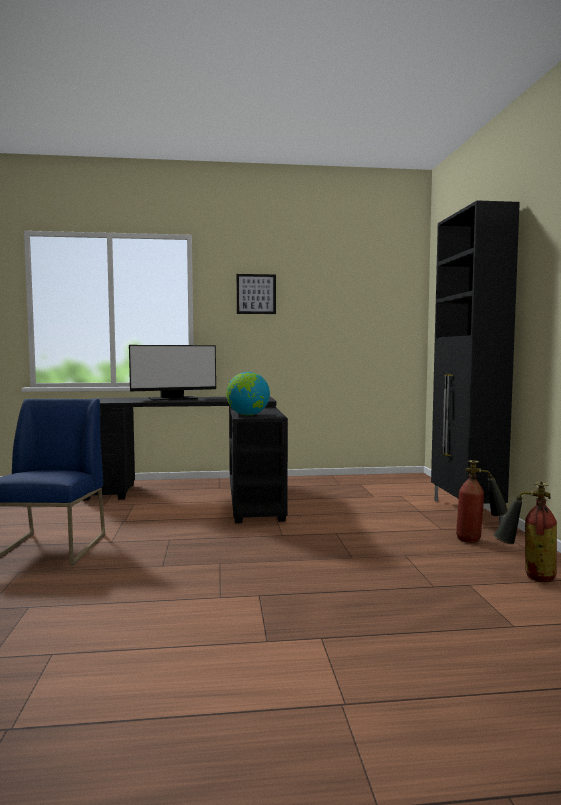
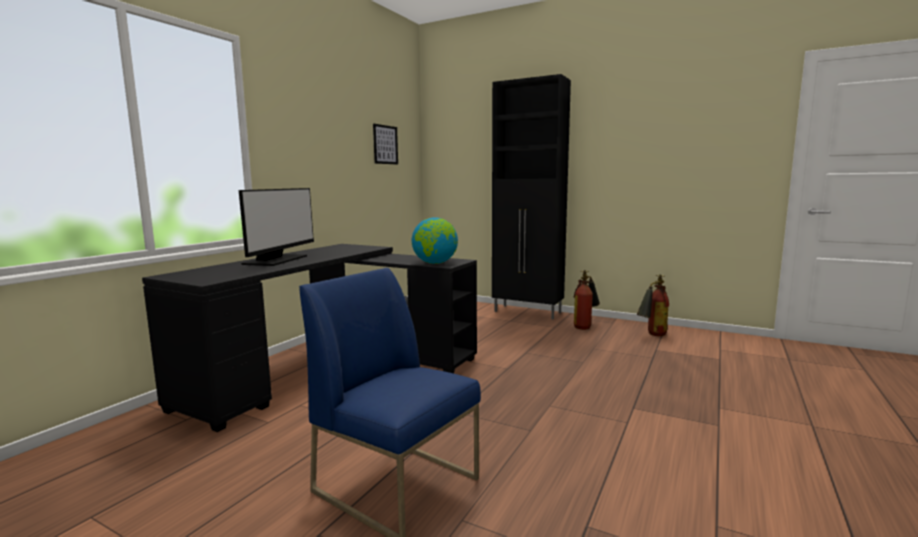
camera: 55 degrees left, 5 degrees up
(256, 294) = (308, 126): picture -> picture (385, 144)

